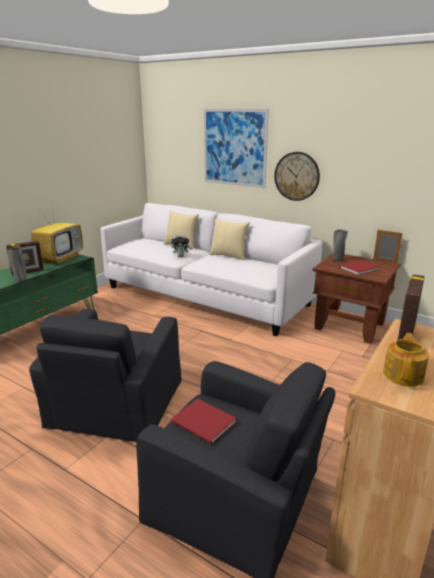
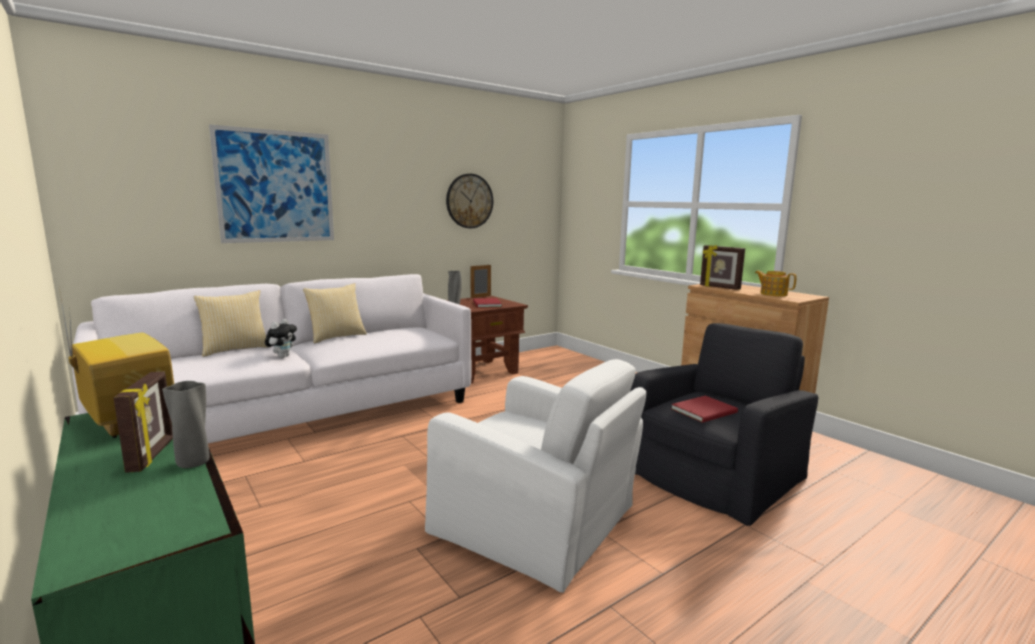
camera: 70 degrees left, 10 degrees down
(116, 404) = (536, 520): black armchair -> white armchair
(297, 176) = (375, 220): wall clock -> wall clock (469, 201)

